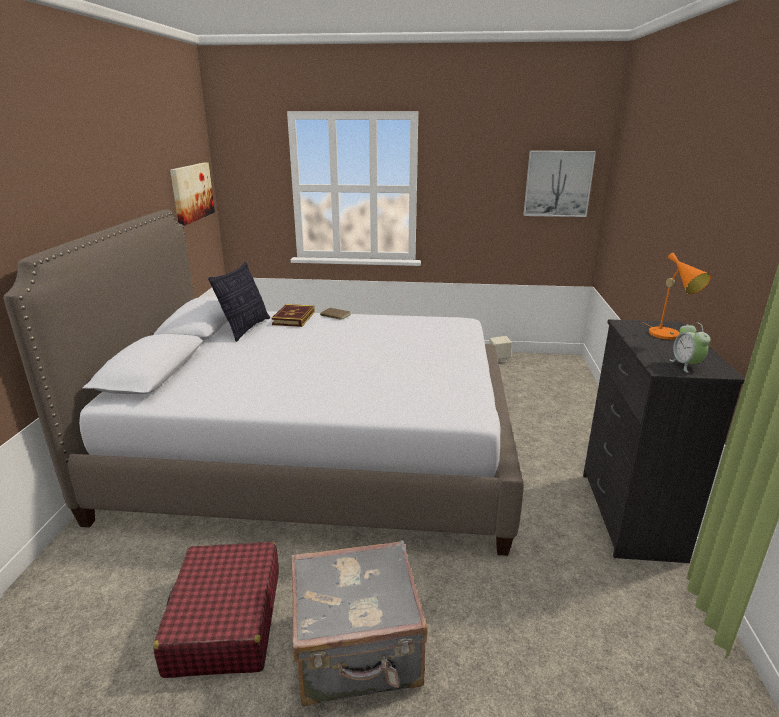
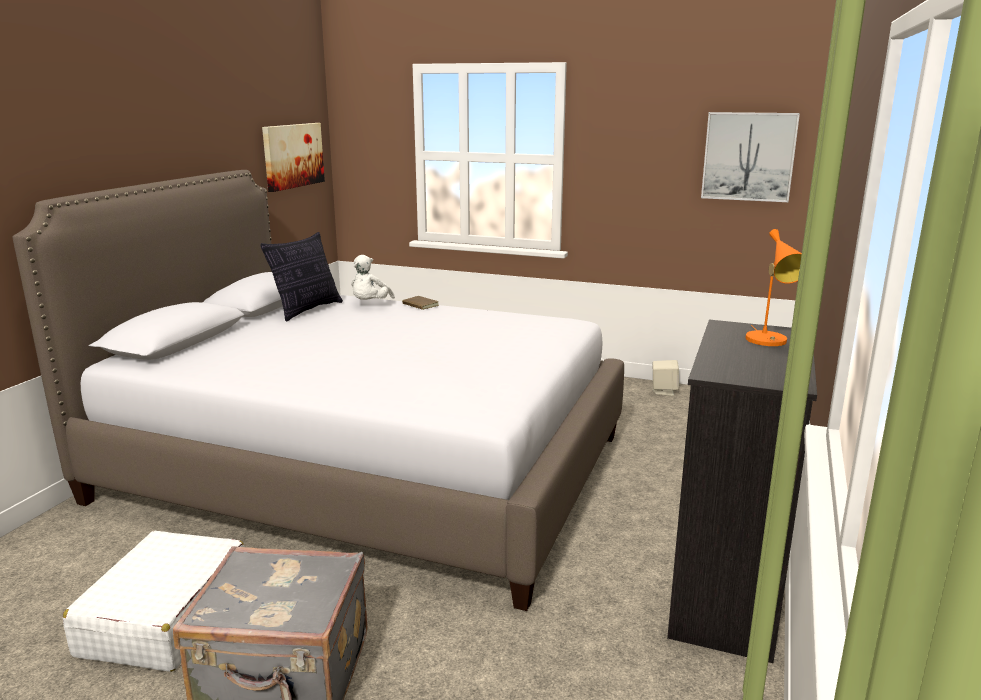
camera: 15 degrees right, 5 degrees down
(225, 621) = (165, 617): red suitcase -> white suitcase
(294, 318) = (370, 304): book -> white plush toy
(686, 365) = (750, 373): alarm clock -> none

